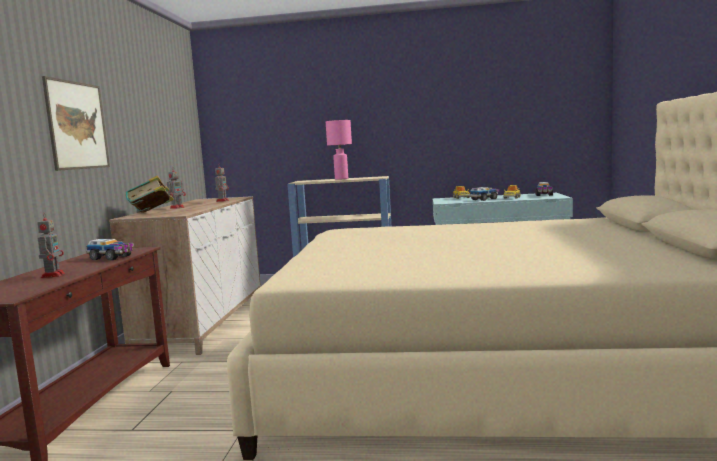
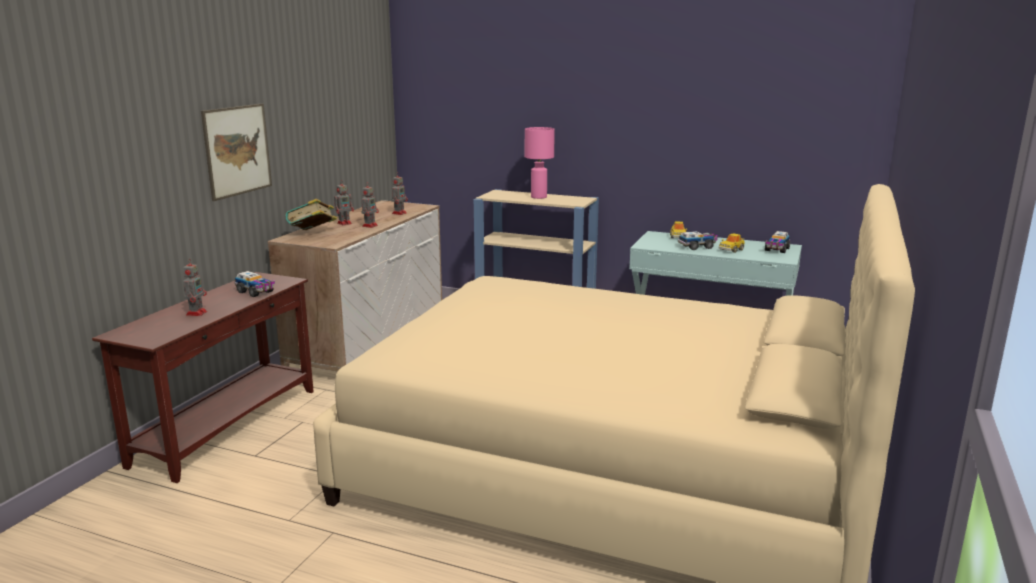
camera: 15 degrees right, 10 degrees up
(204, 206) = (370, 225): none -> toy robot

